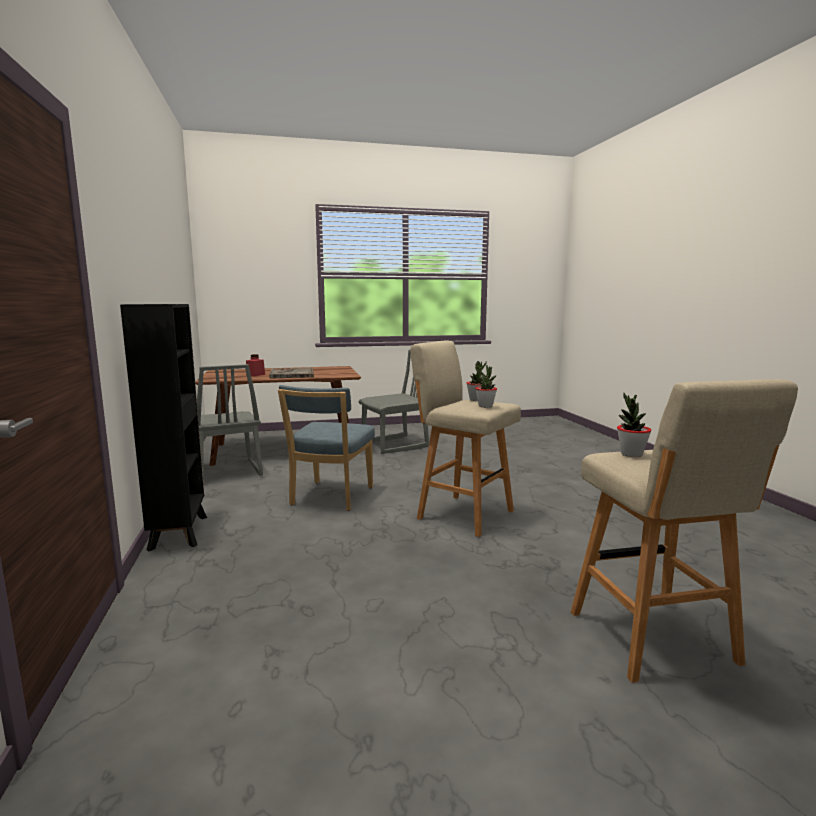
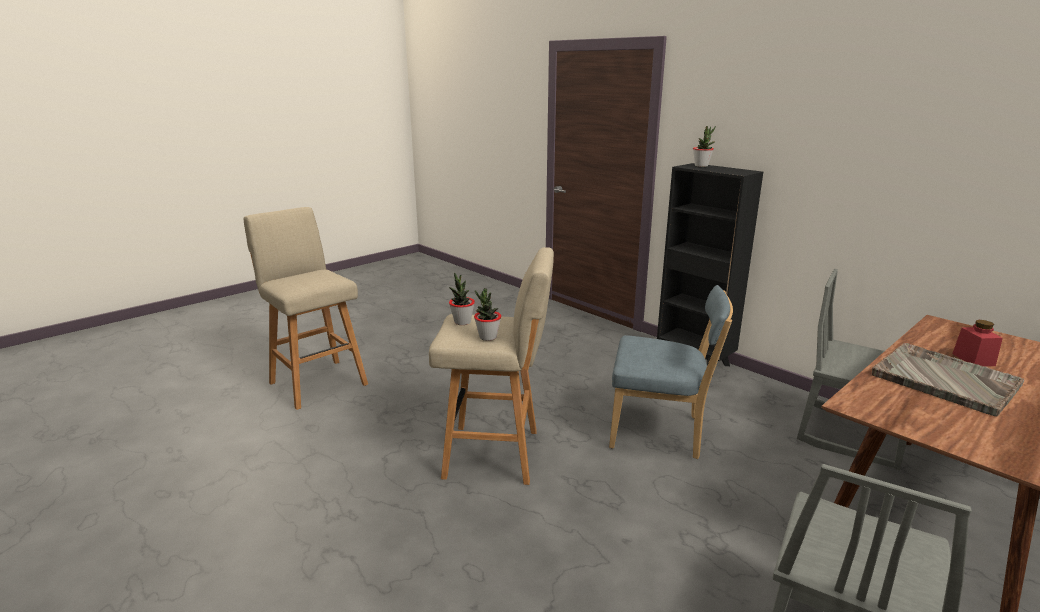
camera: 150 degrees right, 10 degrees up
(330, 497) = (660, 433): blue chair -> blue chair turned 120 degrees clockwise
(631, 454) = (323, 280): potted plant -> potted plant (701, 166)

